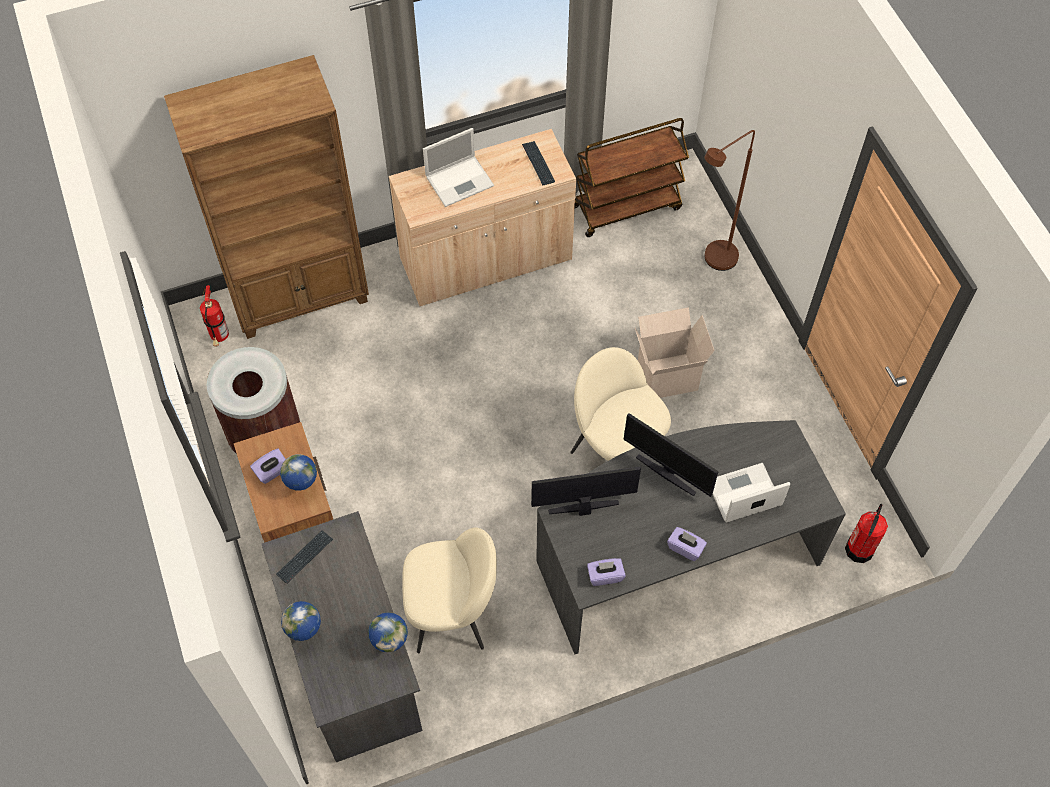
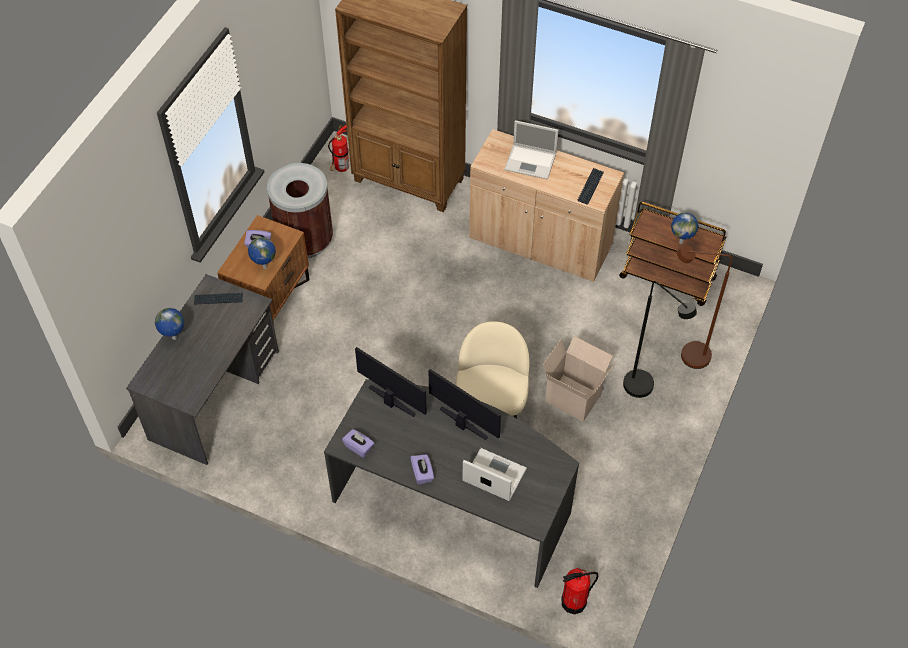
camera: 45 degrees right, 5 degrees down
(391, 644) = (208, 381): globe -> globe (681, 241)
(452, 612) = (293, 419): beige chair -> none
(667, 473) = (462, 424): monitor -> monitor turned 135 degrees clockwise
(714, 320) = (644, 390): none -> black floor lamp

